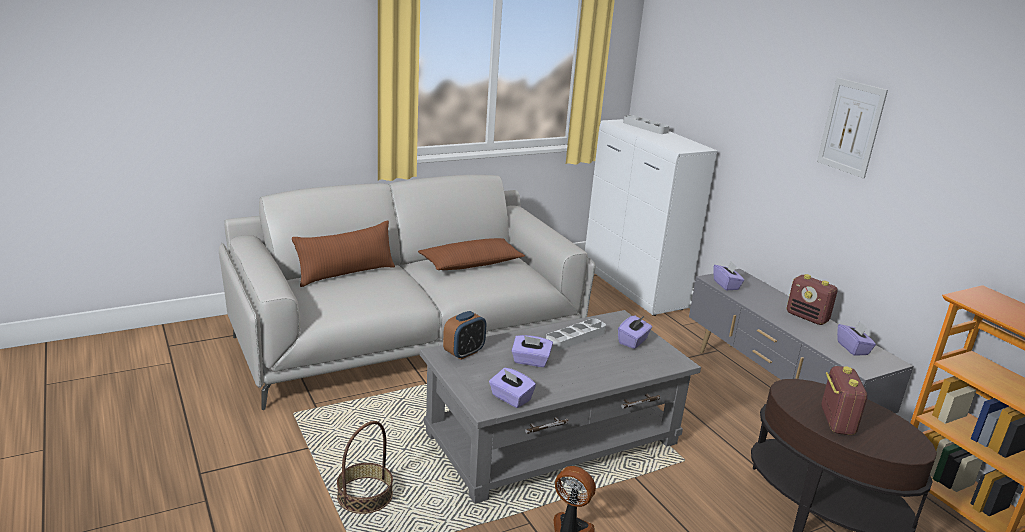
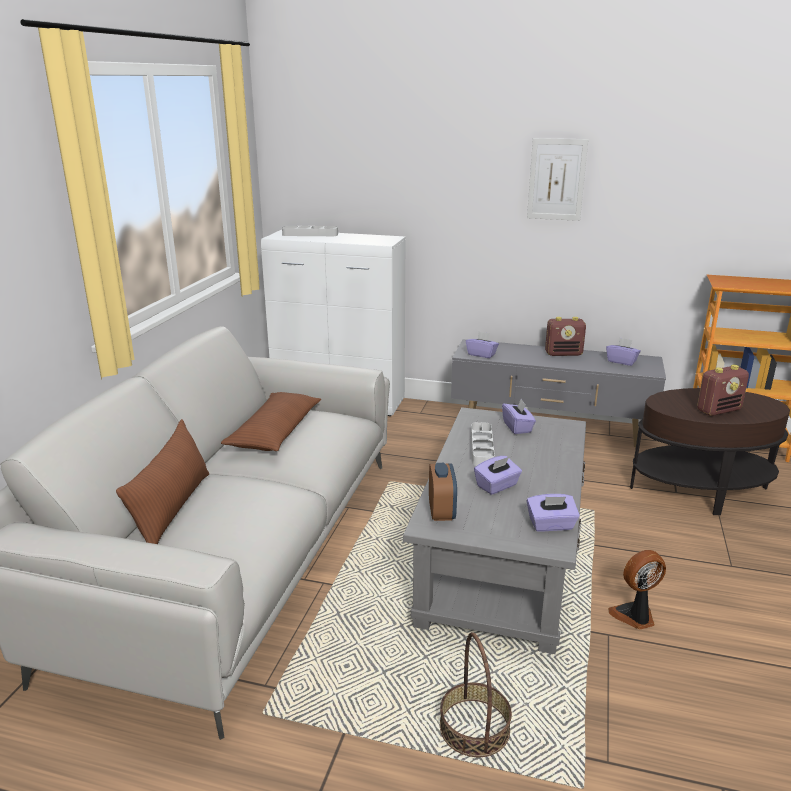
camera: 45 degrees left, 0 degrees up
(836, 421) = (718, 410): radio -> radio turned 105 degrees clockwise

